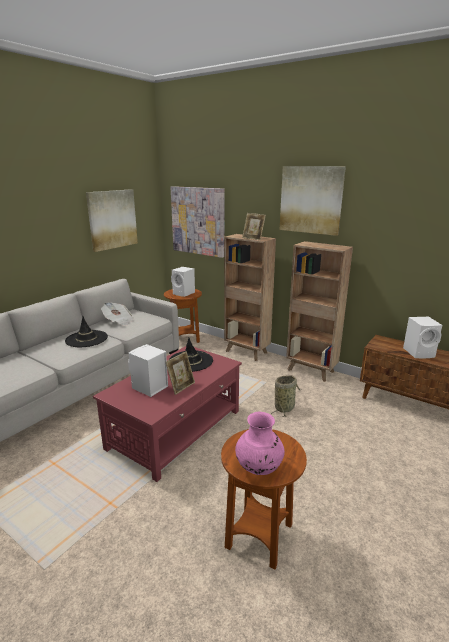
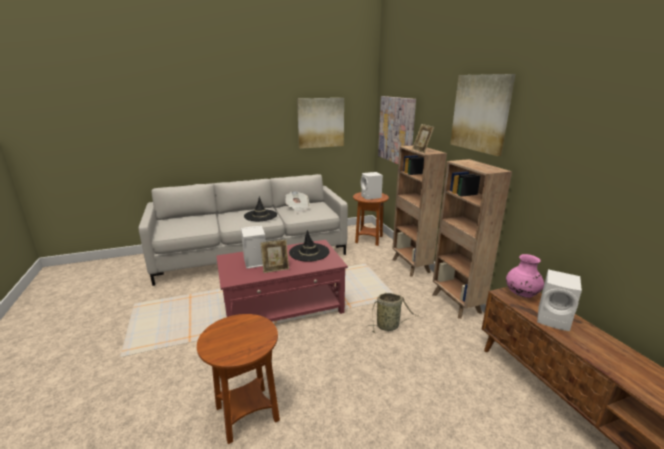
camera: 35 degrees right, 0 degrees up
(259, 468) = (219, 345): pink vase -> pink vase (521, 294)

